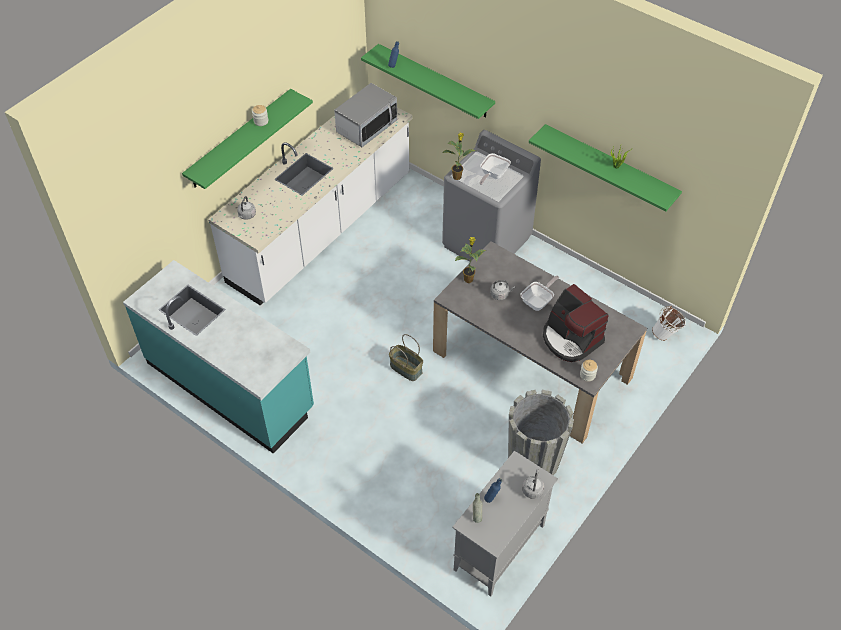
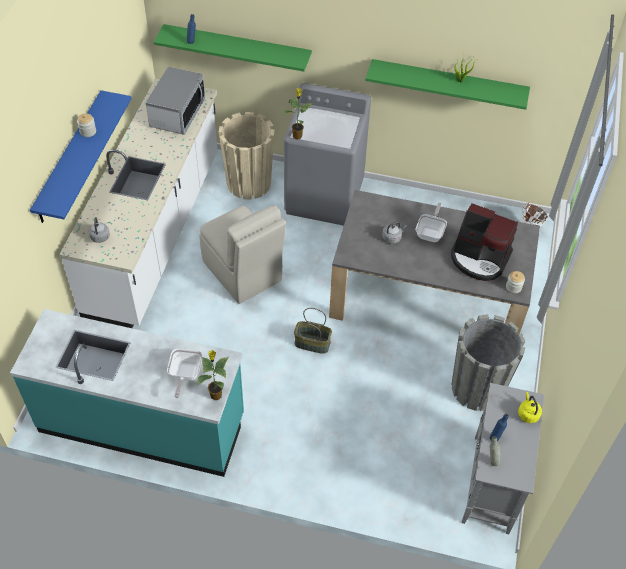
camera: 25 degrees left, 0 degrees up
(240, 139) = (69, 157): green shelf -> blue shelf
(378, 287) = (243, 272): none -> beige chair
(425, 209) = (249, 183): none -> beige planter
(468, 279) = (354, 232): potted plant -> potted plant (216, 394)
(492, 175) = (330, 125): frying pan -> frying pan (185, 375)
(532, 489) = (527, 414): grey kettle -> yellow kettle

